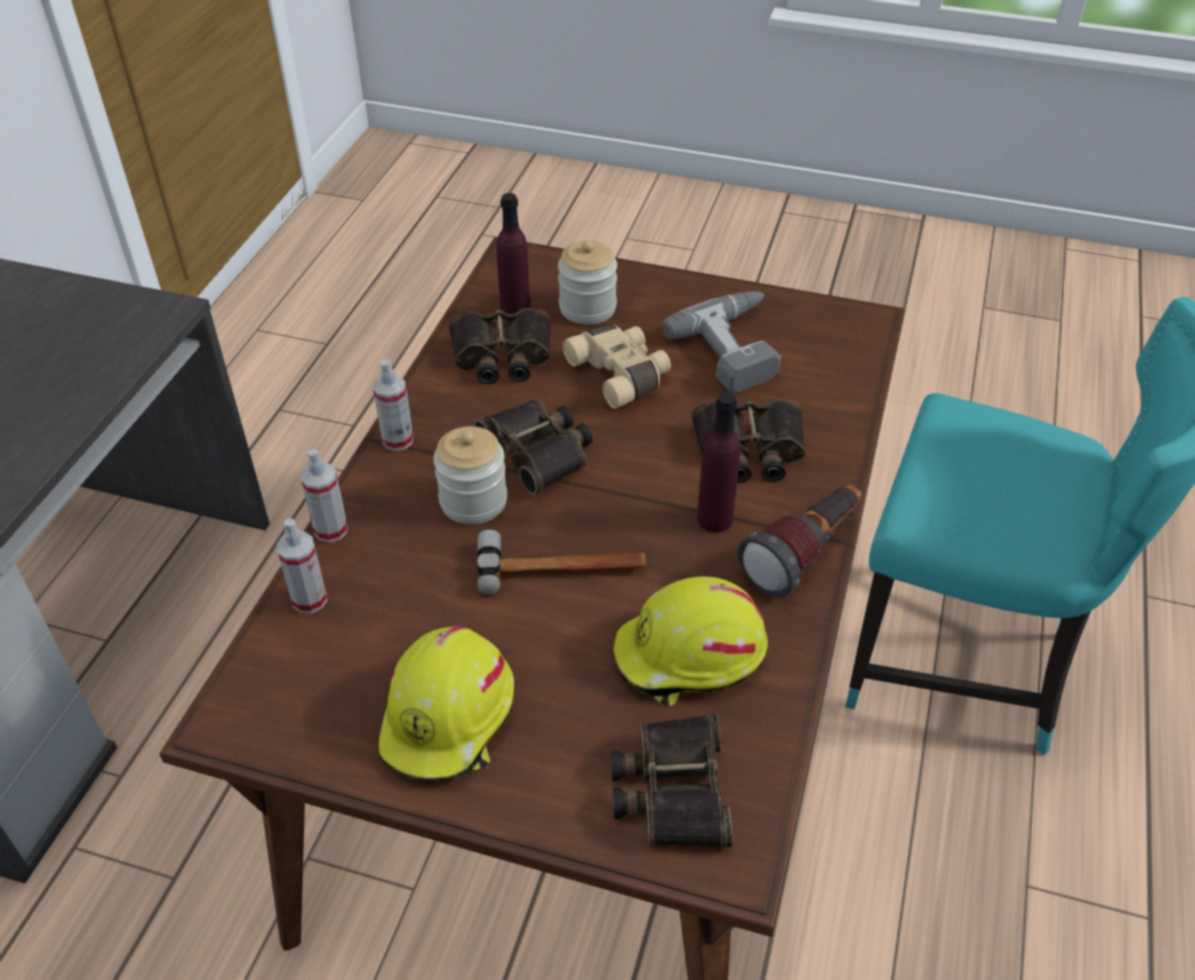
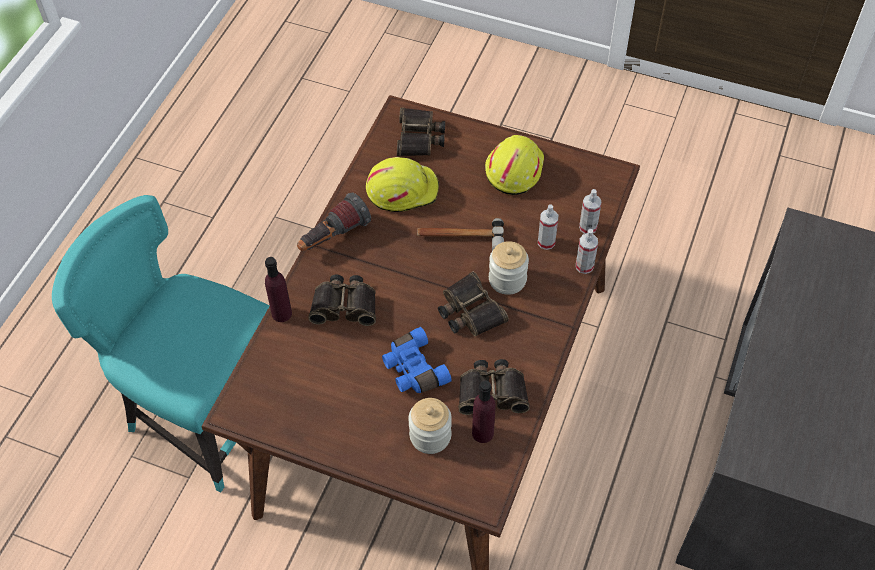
camera: 175 degrees left, 10 degrees up
(398, 440) = (555, 325): spray bottle -> spray bottle (546, 242)
(621, 374) = (413, 369): beige binoculars -> blue binoculars
(714, 519) = (375, 261): purple bottle -> purple bottle (281, 313)
(738, 348) = (331, 389): power drill -> none

